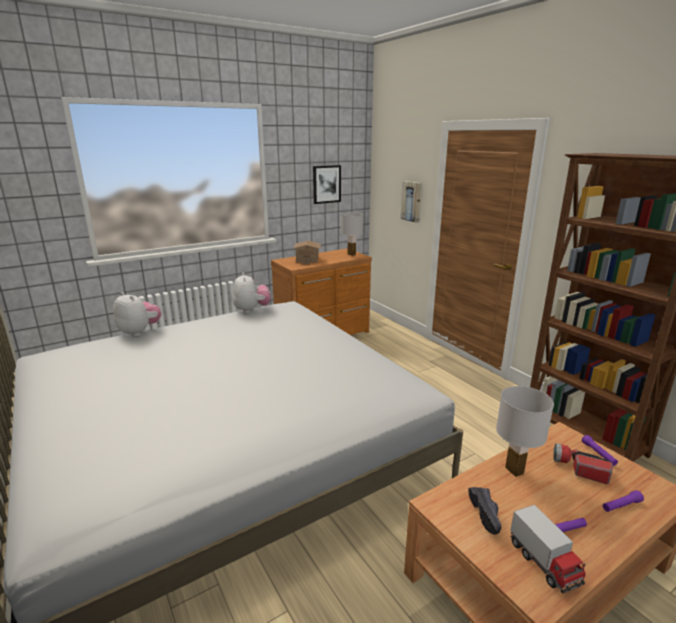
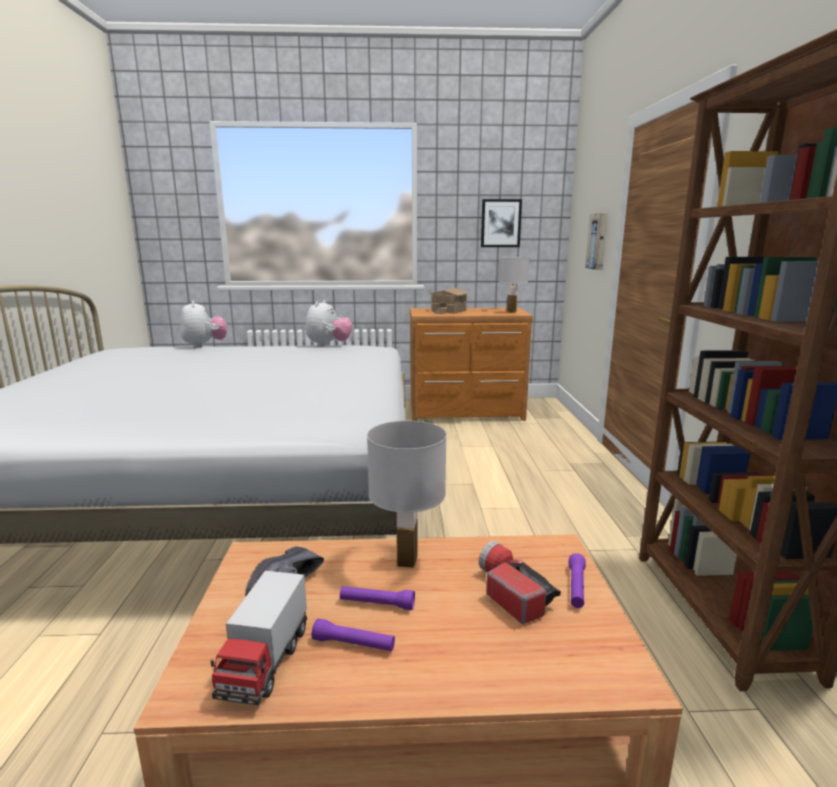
camera: 30 degrees right, 5 degrees down
(621, 505) = (501, 657): purple flashlight -> purple flashlight (377, 604)

